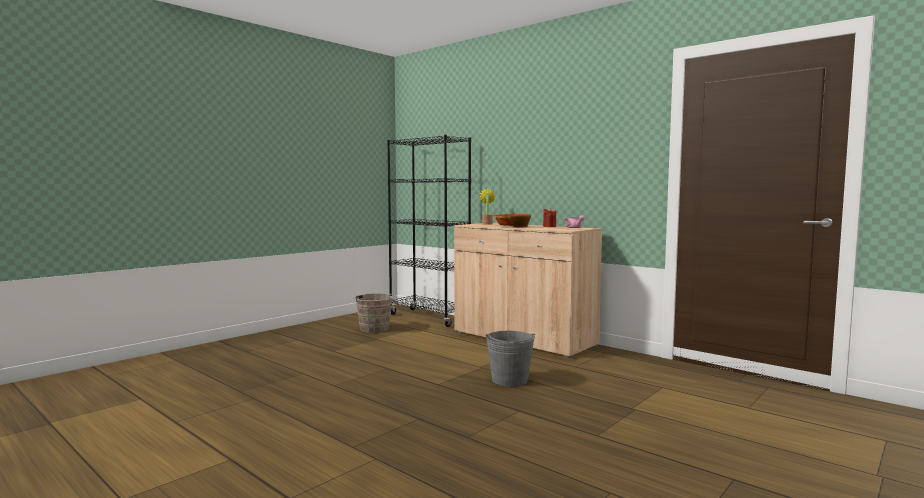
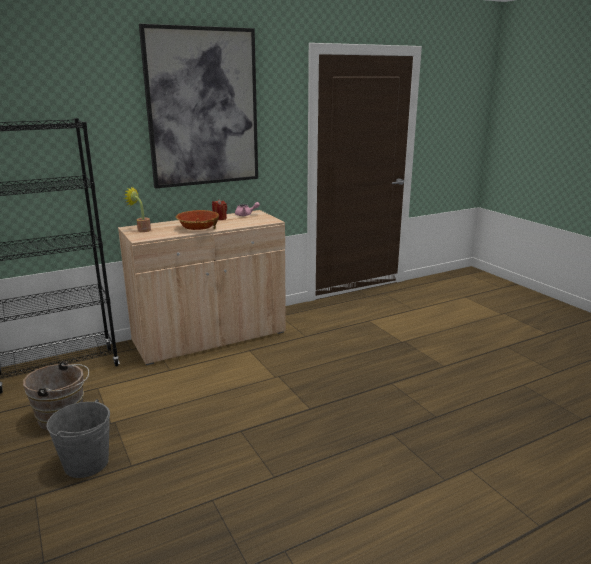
camera: 70 degrees left, 15 degrees up
(509, 380) = (321, 371): grey bucket -> grey bucket (86, 463)
(559, 127) = (203, 108): none -> picture

